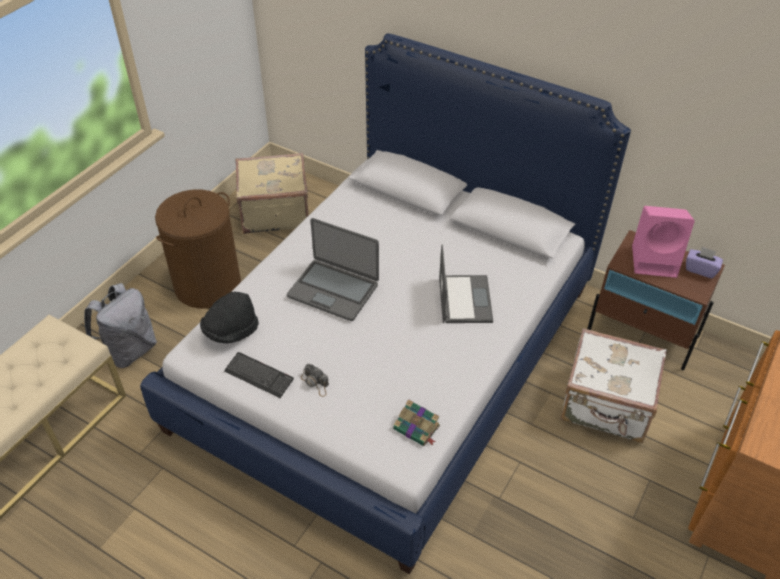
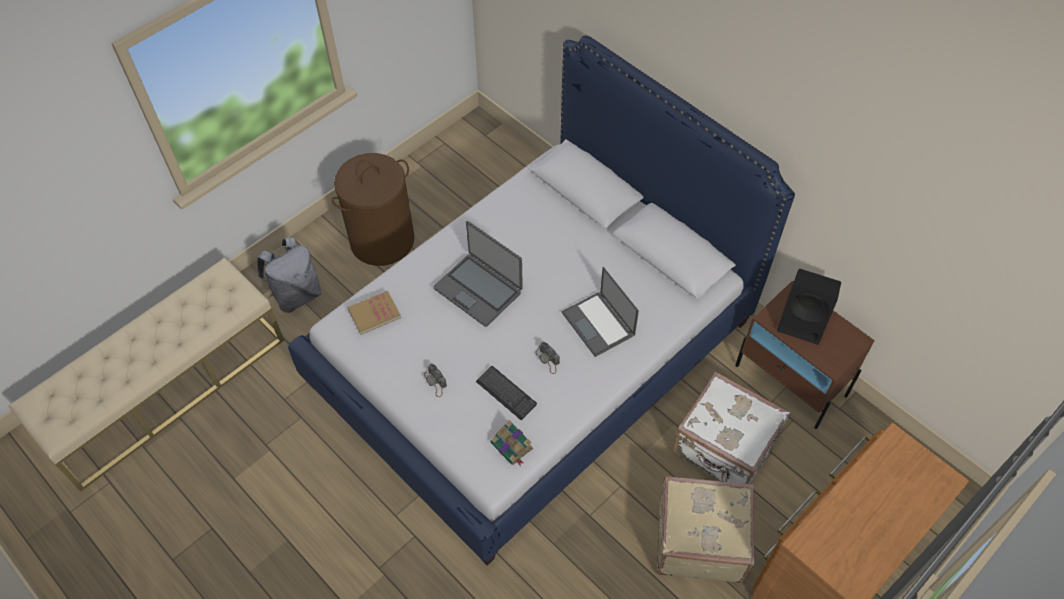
camera: 15 degrees right, 10 degrees up
(231, 331) = (374, 313): black hat -> book
(259, 376) = (388, 364): keyboard -> keyboard (506, 393)
(274, 211) = (465, 169): beige suitcase -> beige suitcase (699, 539)
(425, 340) = (548, 360): none -> camera
(464, 299) = (599, 324): laptop -> laptop turned 135 degrees clockwise
(655, 261) = (804, 322): pink speaker -> black speaker
(700, 269) = (846, 340): purple tissue box -> none

